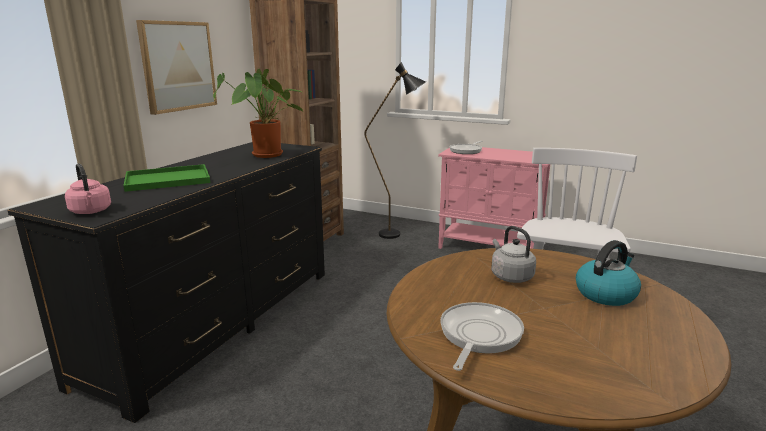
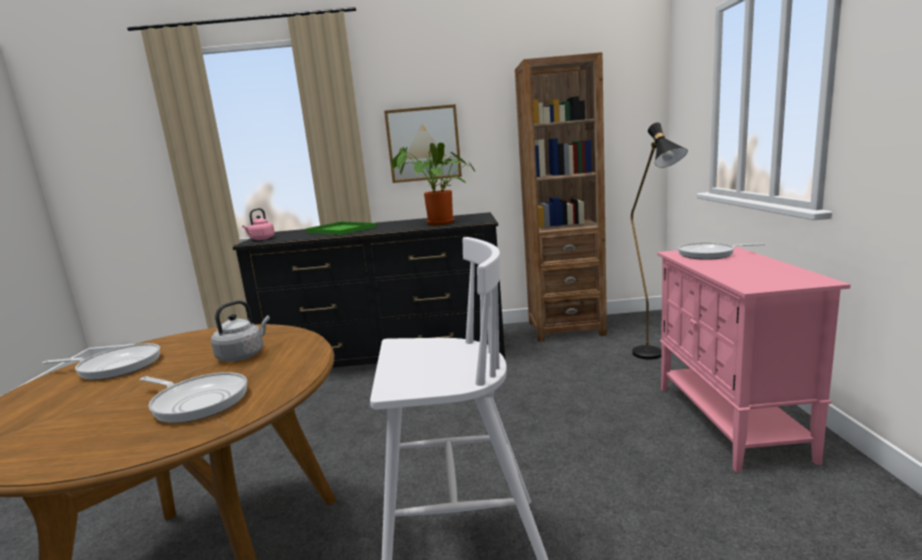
camera: 65 degrees right, 5 degrees down
(605, 293) = (198, 401): kettle -> frying pan

